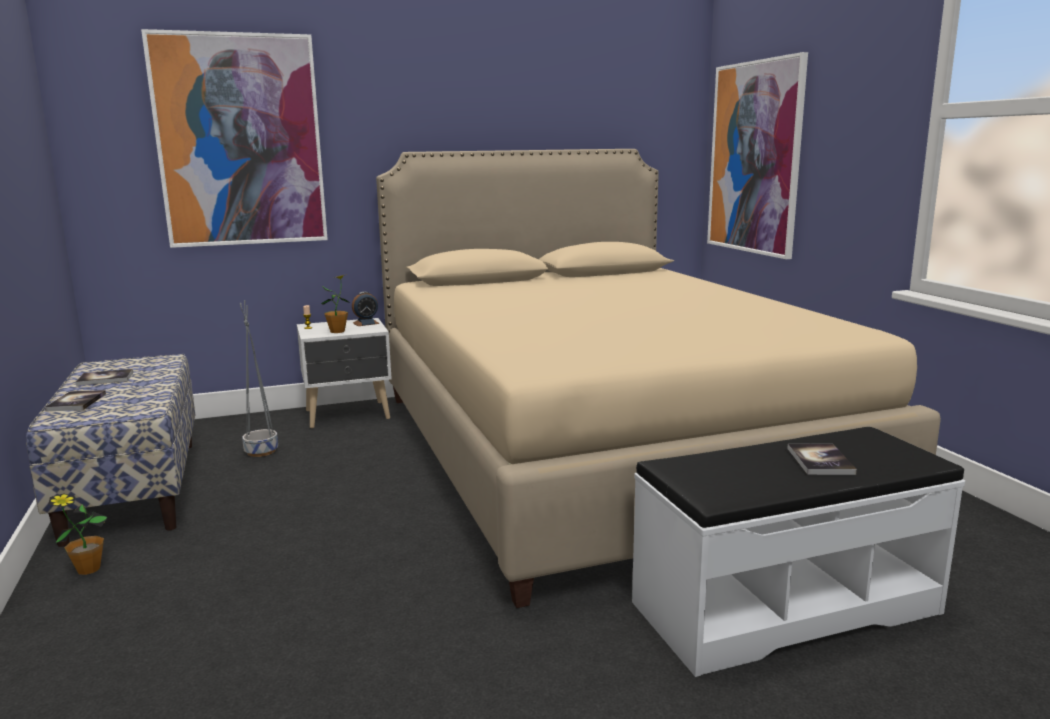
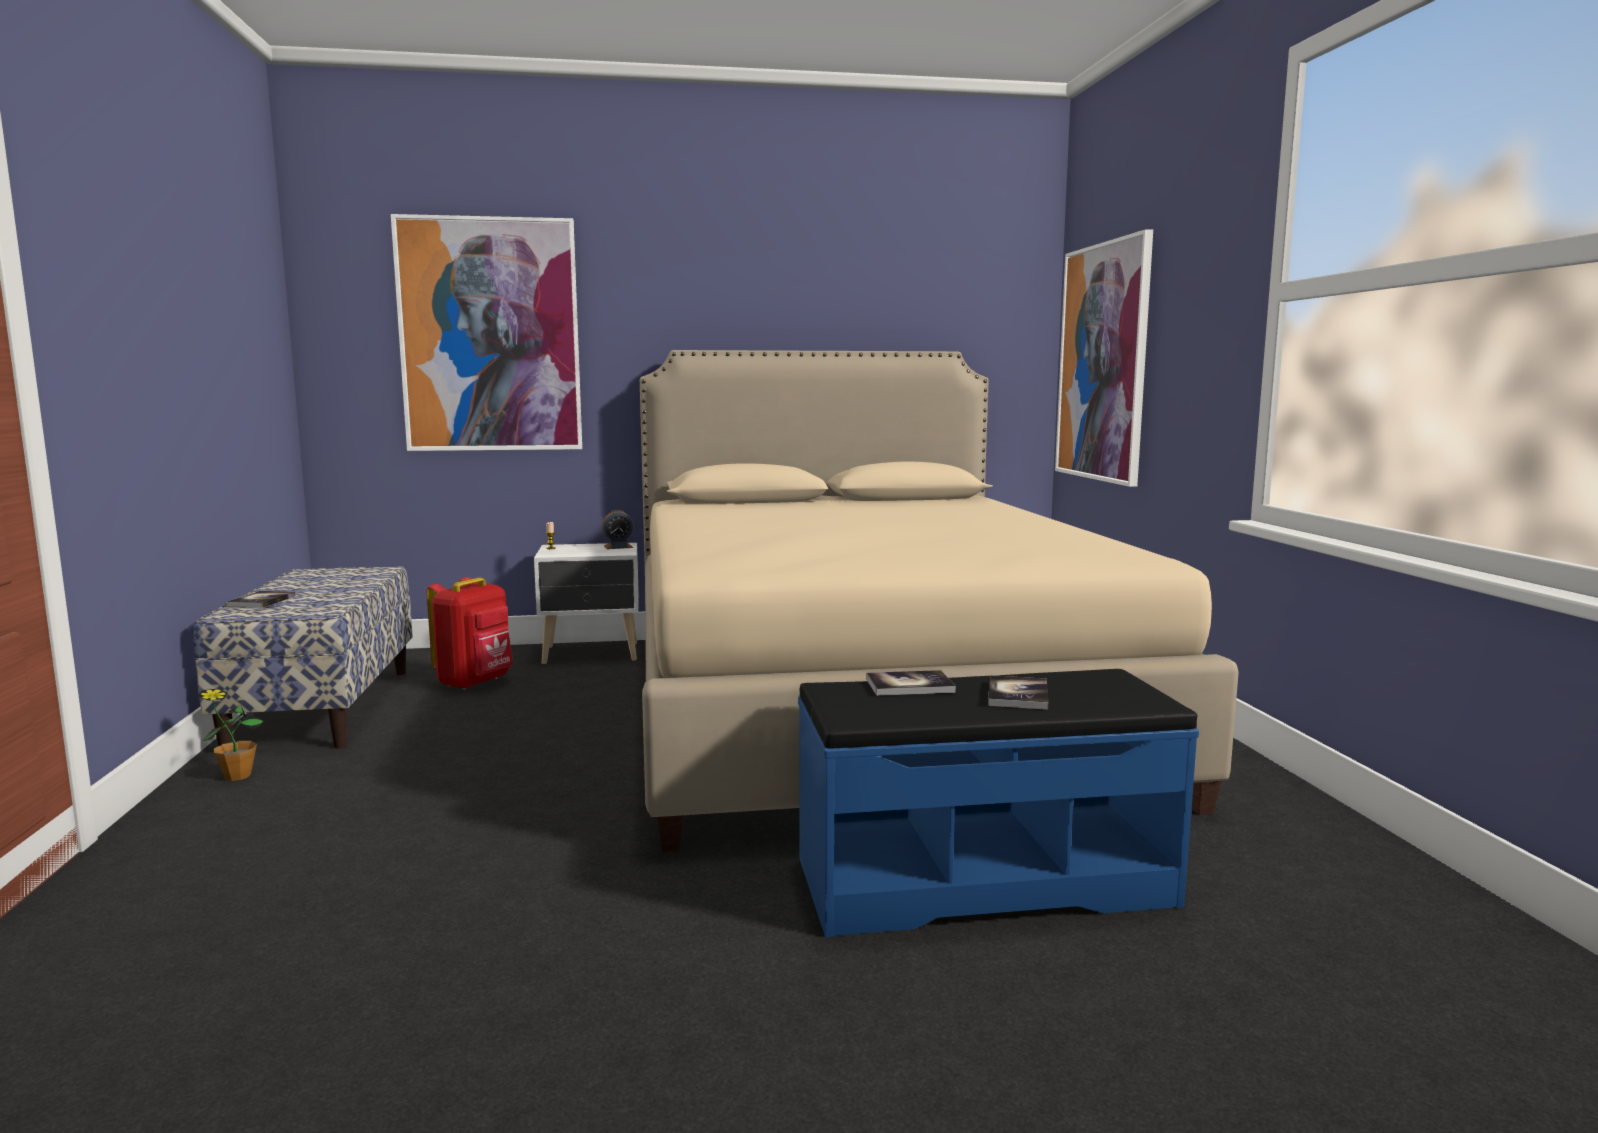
camera: 10 degrees right, 5 degrees down
(105, 379) = (306, 583): book -> book (909, 685)
(261, 451) = (476, 682): grey planter -> red backpack
(337, 331) = (579, 552): potted plant -> none
(783, 606) = (981, 880): white bench -> blue bench

